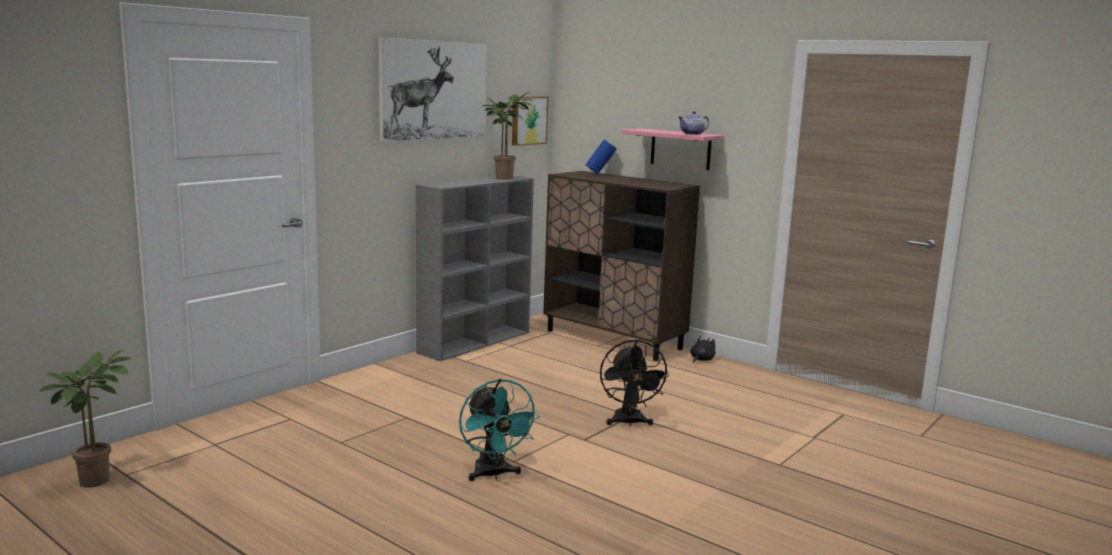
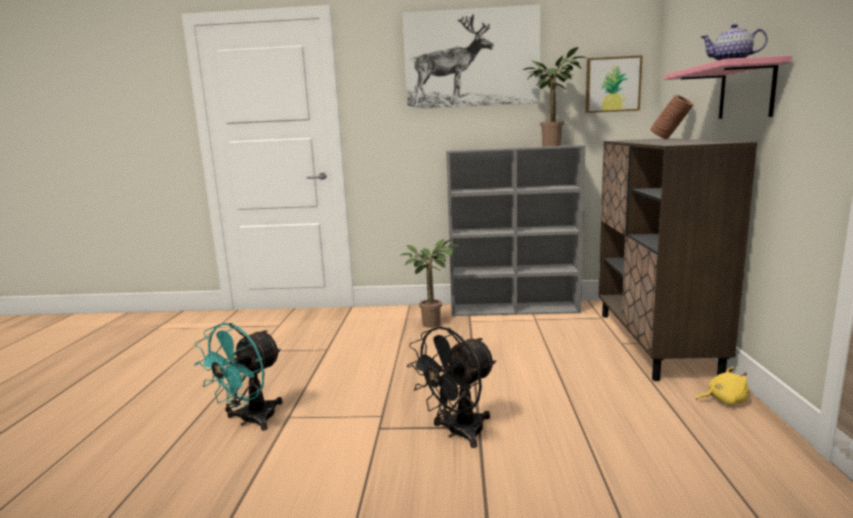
camera: 55 degrees right, 0 degrees up
(96, 478) = (145, 326): potted plant -> potted plant (433, 323)
(600, 174) = (670, 139): blue vase -> brown vase
(701, 359) = (724, 400): black plush toy -> yellow plush toy

